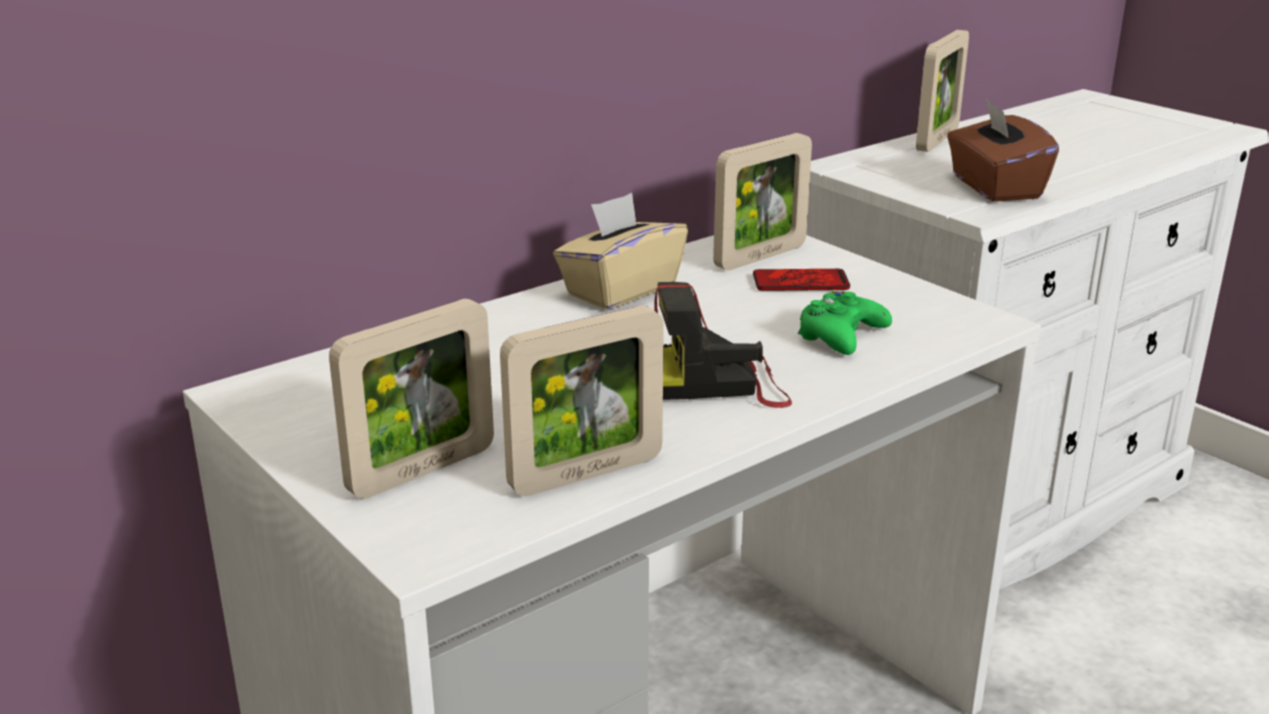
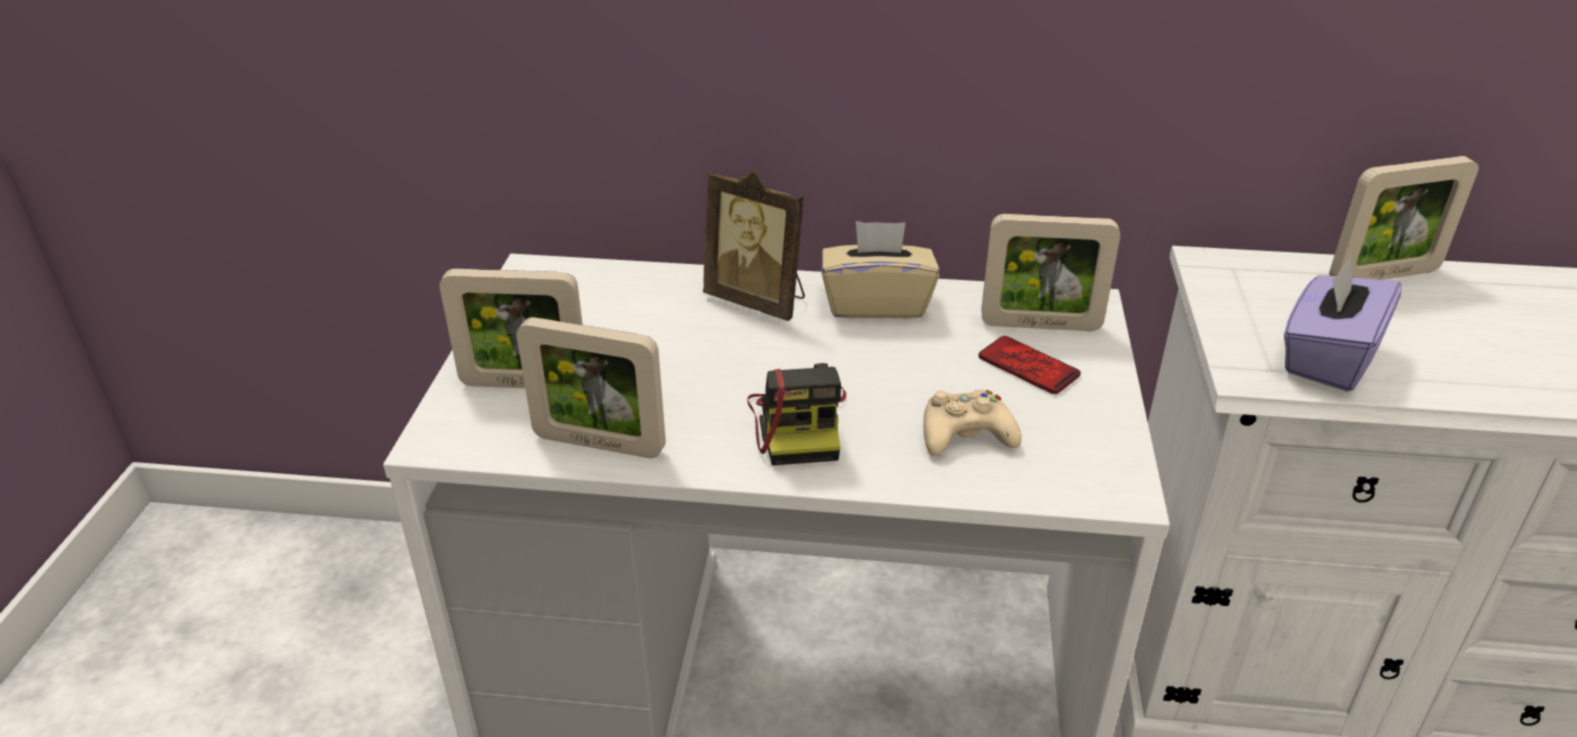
camera: 45 degrees right, 10 degrees up
(520, 325) = (759, 300): none -> picture frame
(719, 384) = (799, 425): camera -> camera turned 135 degrees counterclockwise
(841, 336) = (966, 435): green game controller -> beige game controller
(994, 188) = (1327, 358): brown tissue box -> purple tissue box

